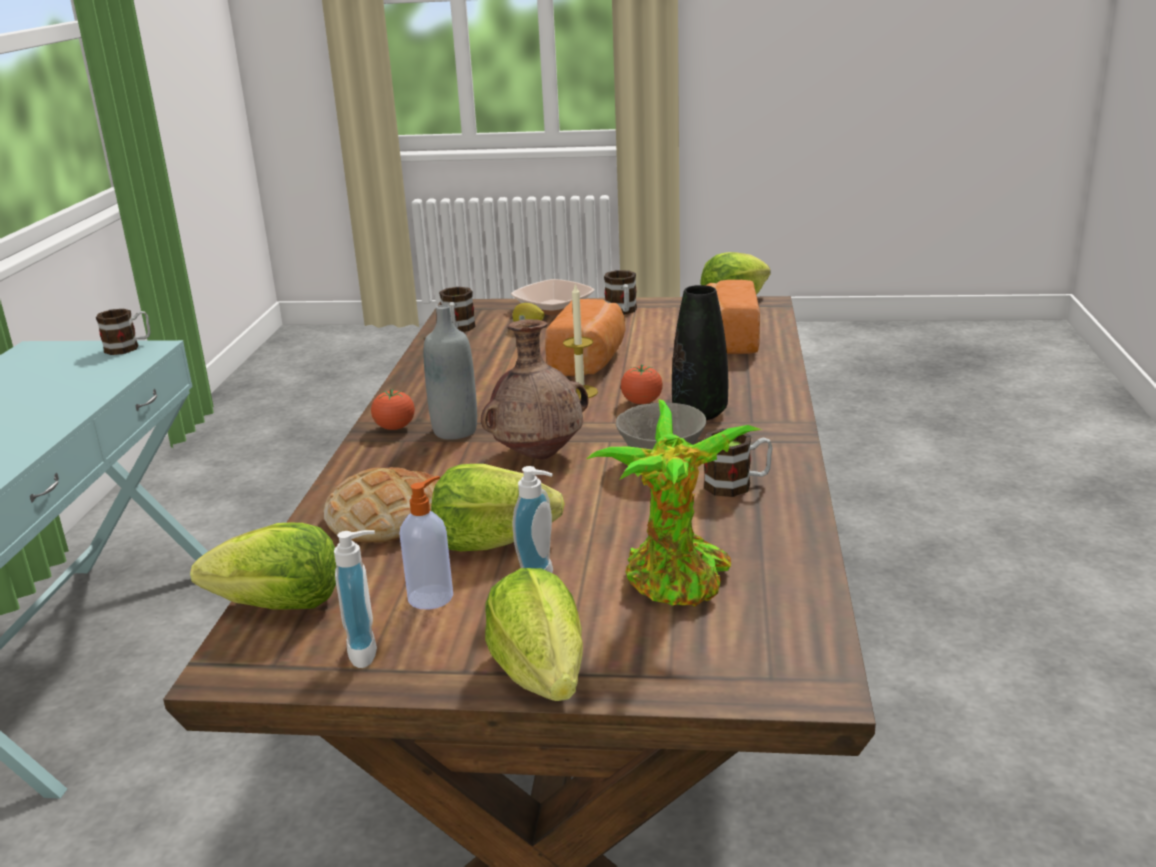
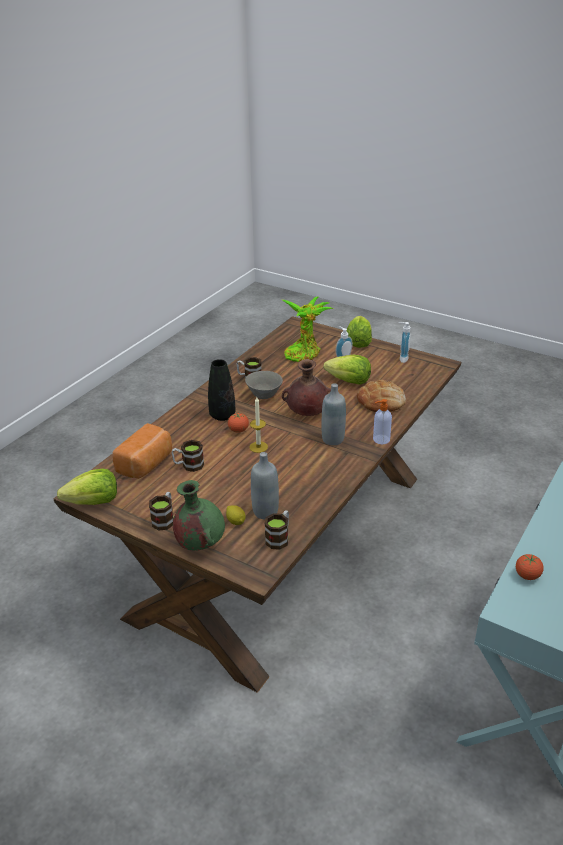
camera: 155 degrees left, 10 degrees up
(129, 347) = (522, 619): mug -> mug (188, 465)
(279, 606) = (426, 378): lettuce -> none
(395, 428) = (359, 450): tomato -> tomato (527, 575)
(432, 596) = (377, 368): soap dispenser -> soap dispenser (380, 439)
(497, 342) = (265, 511): none -> grey bottle
(553, 308) = (200, 543): bowl -> green vase
(589, 361) = (232, 471): bread -> none

